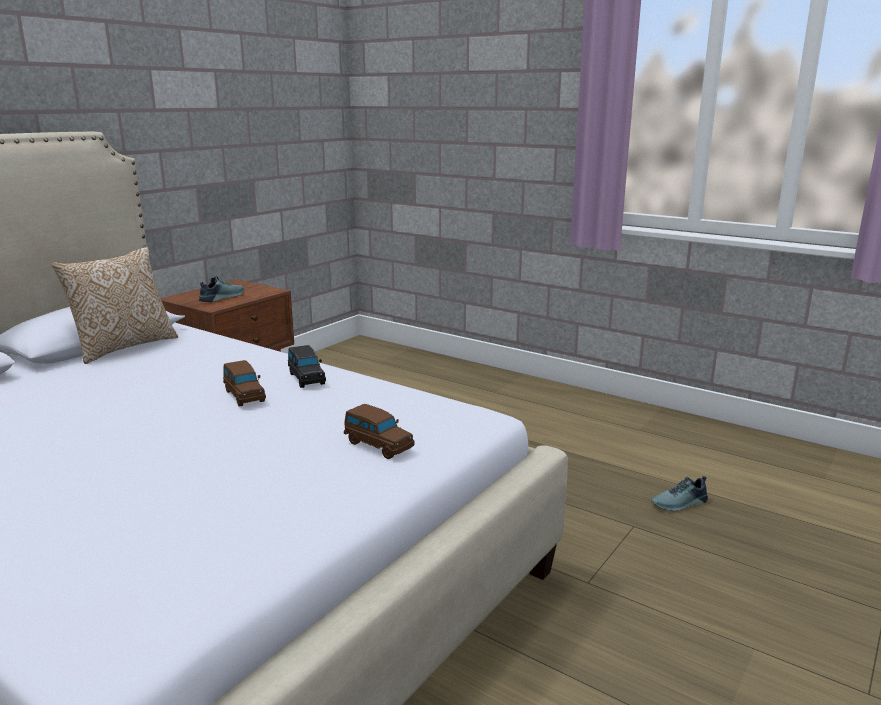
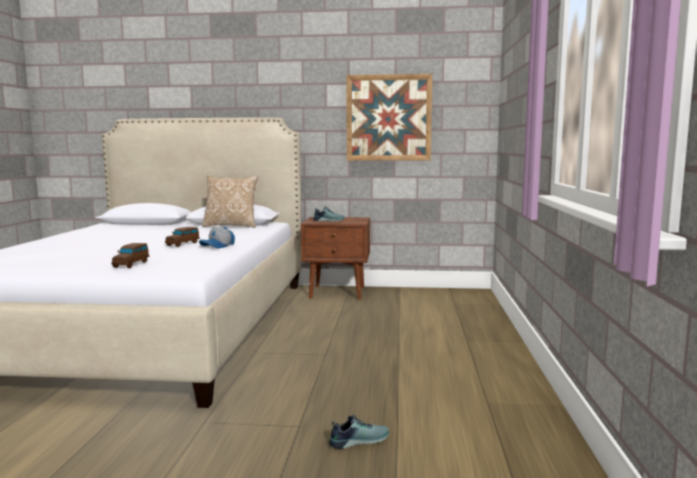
camera: 60 degrees right, 10 degrees down
(243, 126) = (388, 118): none -> picture
(306, 378) = (218, 246): black toy car -> cap
(680, 504) = (358, 440): shoe -> shoe turned 120 degrees clockwise

